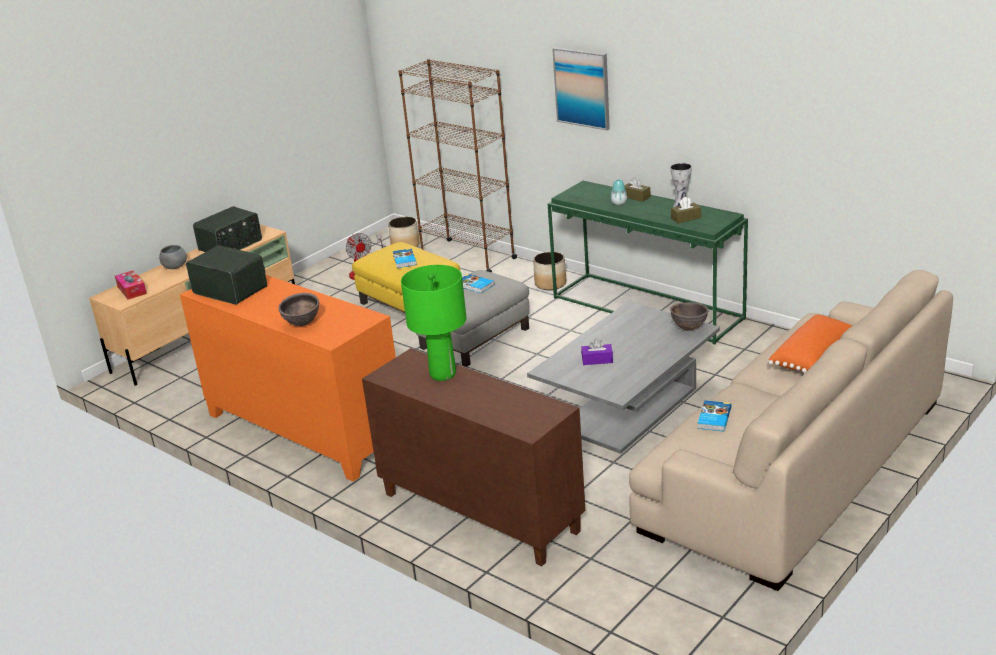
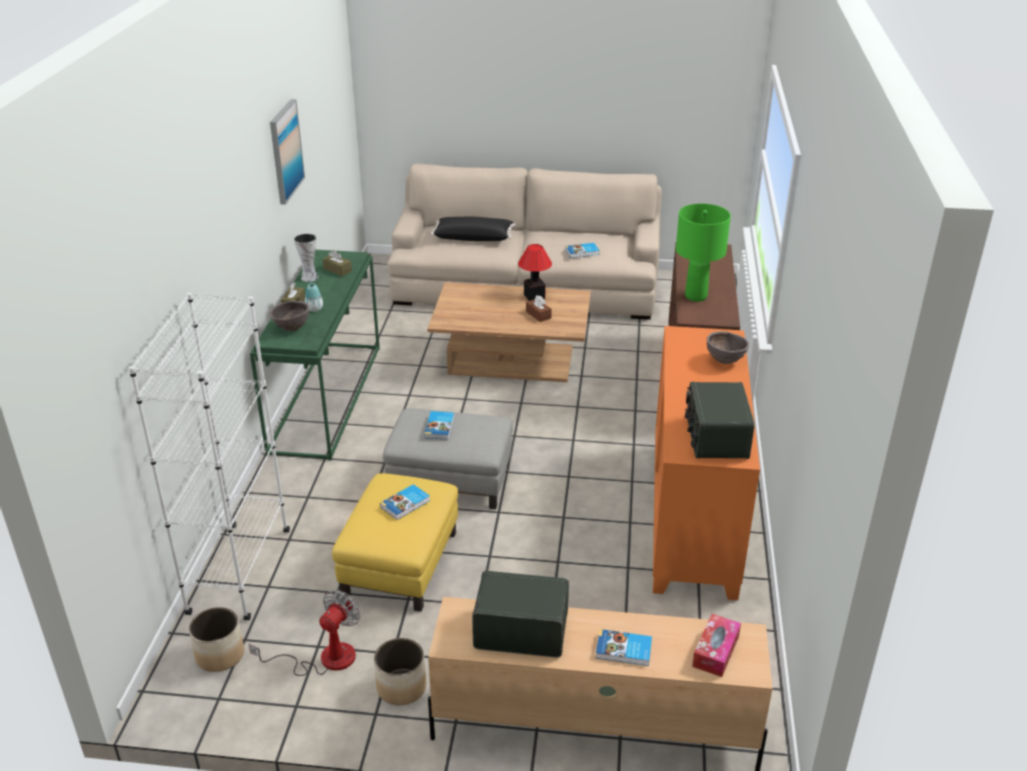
camera: 125 degrees left, 5 degrees up
(175, 267) = (624, 650): grey bowl -> book
(468, 256) = (239, 571): brown bookcase -> white bookcase
(550, 284) = (296, 474): planter -> planter (401, 687)
(582, 88) = (230, 241): picture -> picture (285, 151)
(597, 360) = (538, 315): purple tissue box -> brown tissue box
(627, 409) = (511, 361): grey coffee table -> brown coffee table
(639, 368) = (534, 296): none -> table lamp
(689, 328) = (457, 292): brown bowl -> brown bowl (292, 329)
(813, 357) = (473, 237): orange pillow -> black pillow

